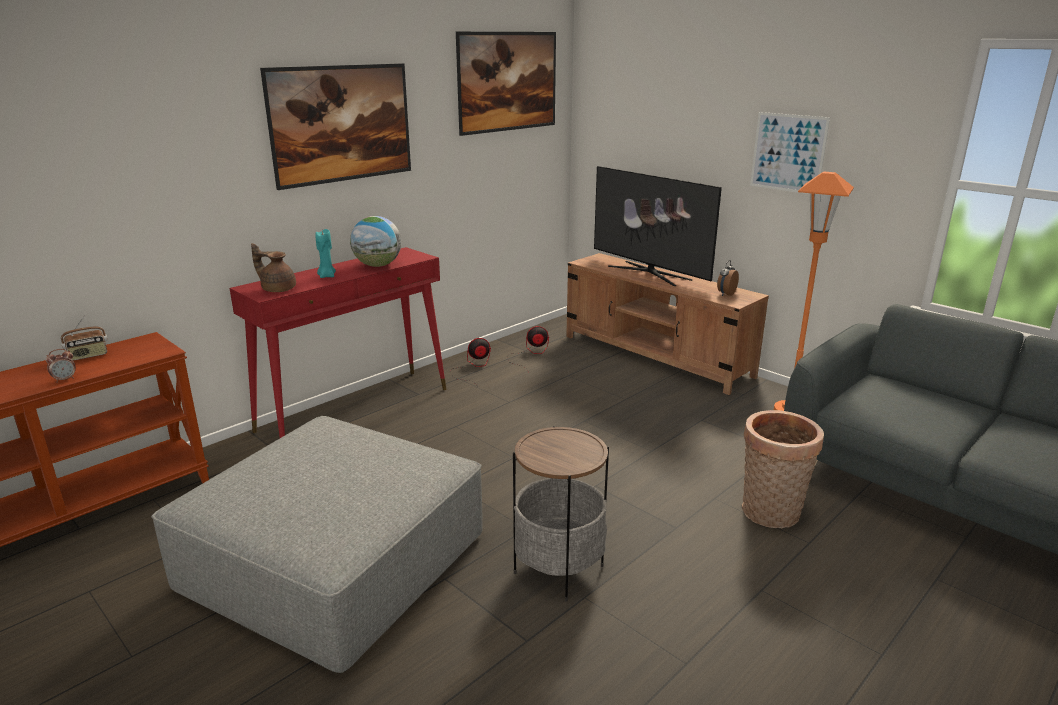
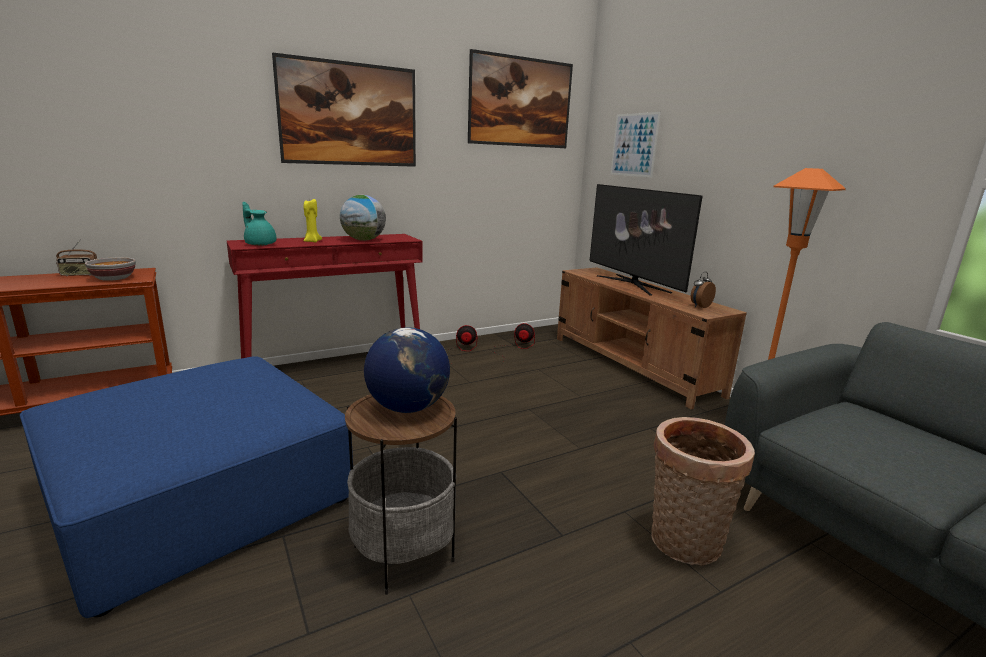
camera: 15 degrees right, 5 degrees down
(65, 379) = (35, 285): alarm clock -> none
(137, 355) = (114, 278): none -> bowl
(278, 289) = (260, 244): brown teapot -> turquoise teapot
(326, 276) = (312, 241): turquoise candle -> yellow candle
(335, 561) = (201, 493): grey ottoman -> blue ottoman
(562, 445) = (408, 407): none -> globe
(788, 153) = (777, 161): picture -> picture (634, 145)

